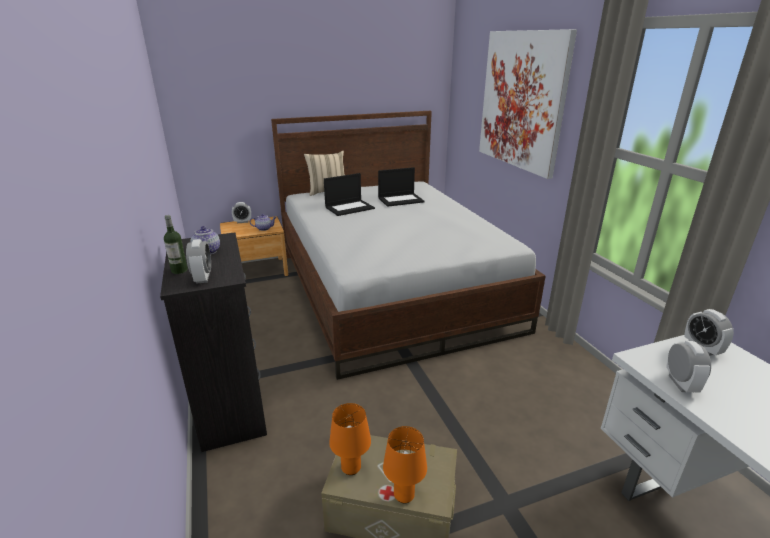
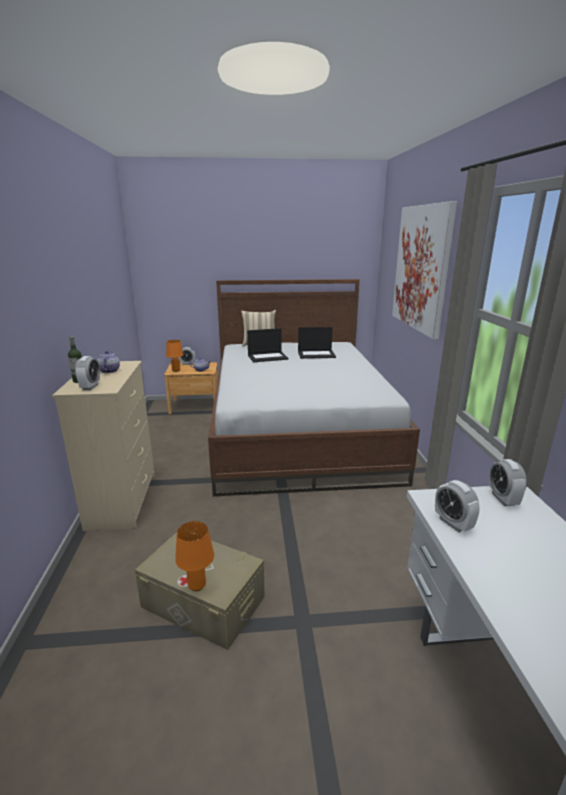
camera: 15 degrees right, 5 degrees down
(231, 402) = (123, 500): black dresser -> beige dresser
(351, 468) = (168, 557): orange table lamp -> orange table lamp (176, 370)
(680, 383) = (453, 523): alarm clock -> alarm clock turned 135 degrees clockwise

